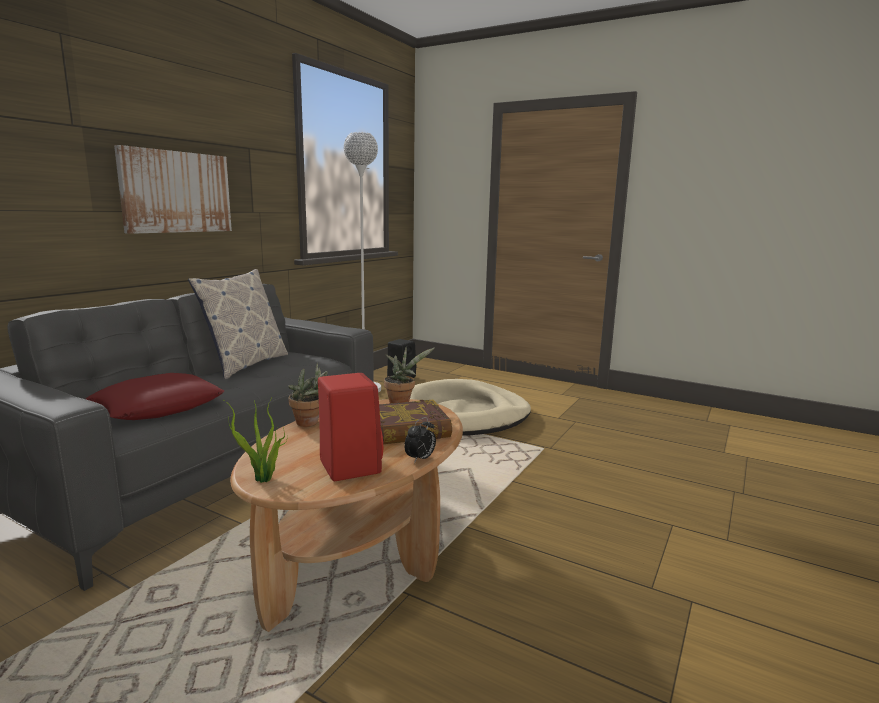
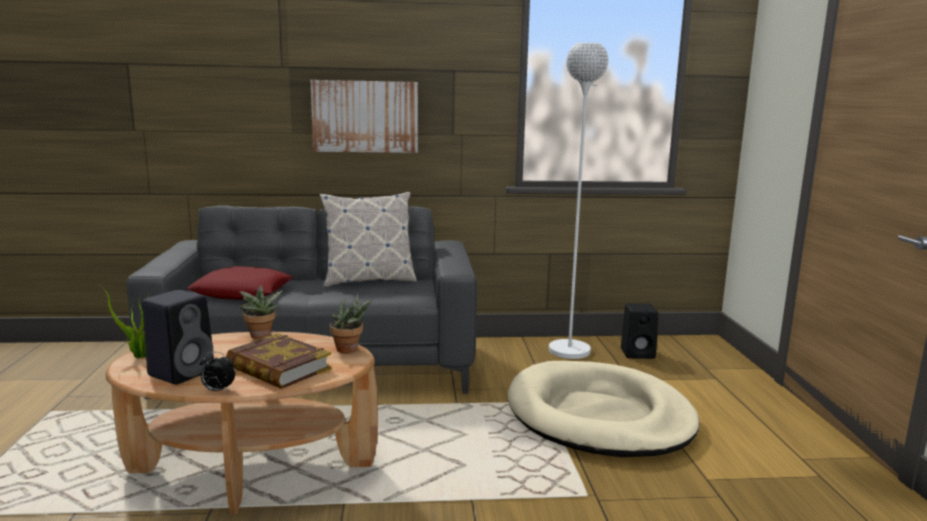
camera: 55 degrees right, 0 degrees up
(348, 466) = (182, 372): red speaker -> black speaker

